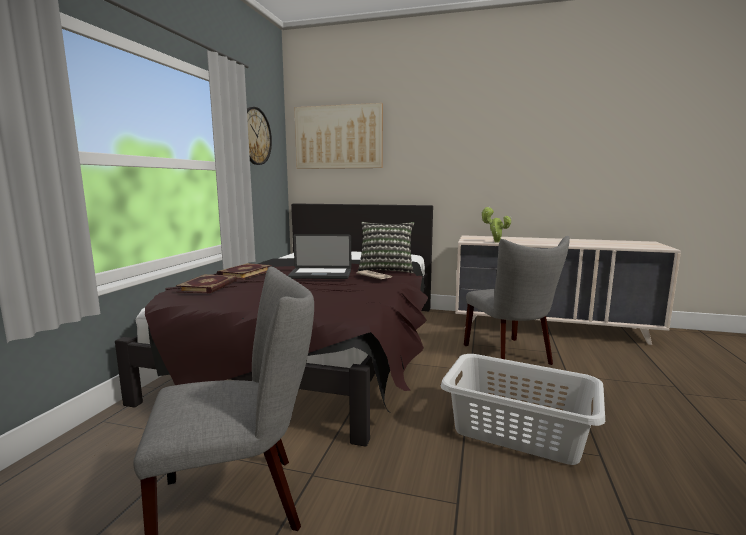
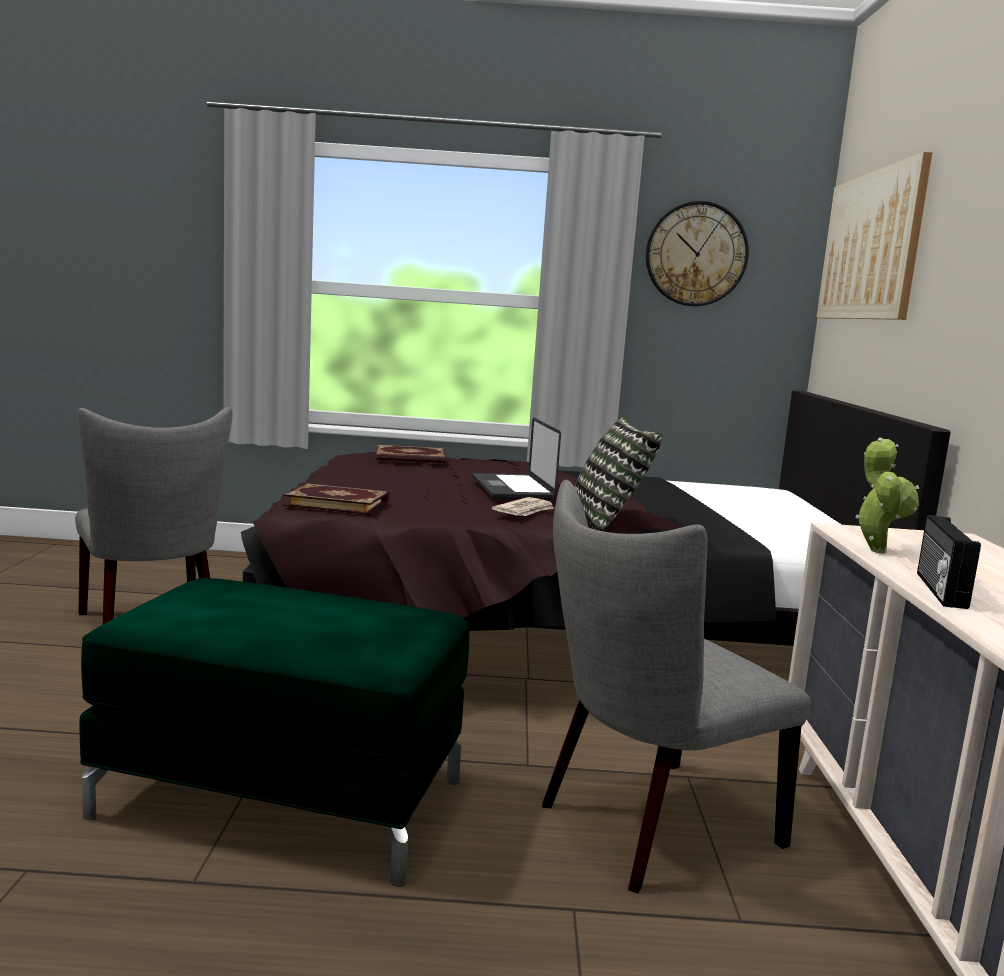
camera: 75 degrees right, 0 degrees up
(244, 273) = (494, 464): book -> book (337, 503)
(517, 429) = (286, 797): grey laundry basket -> green ottoman
(538, 243) = (938, 590): none -> radio

